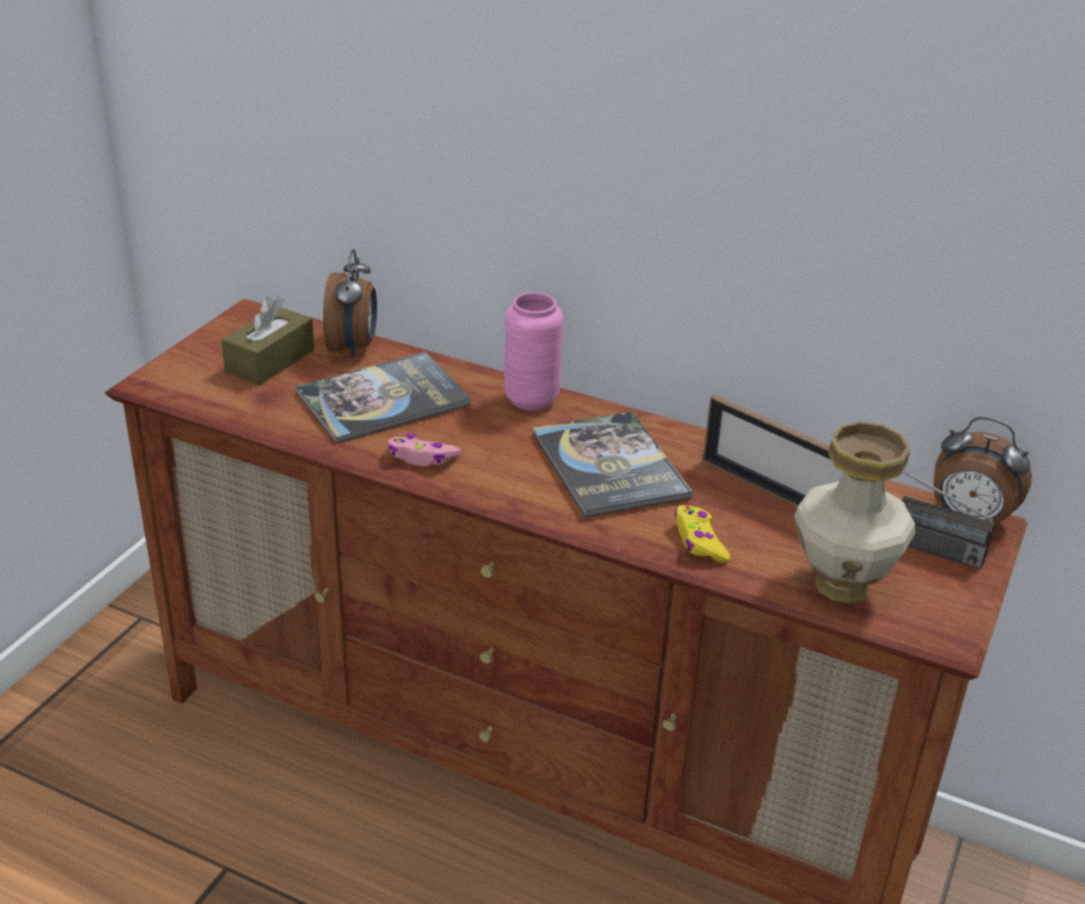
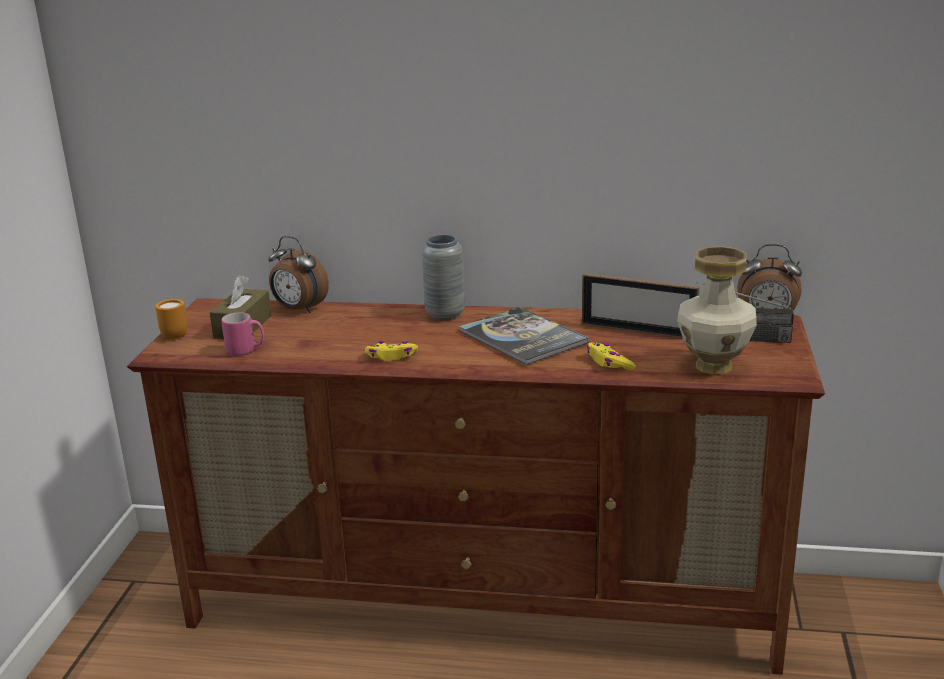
camera: 15 degrees left, 10 degrees down
(182, 356) = (173, 335): none -> orange mug
(251, 403) = (246, 351): none -> pink mug
(353, 347) = (299, 310): alarm clock -> alarm clock turned 135 degrees clockwise
(383, 399) = (341, 332): book -> none
(422, 458) = (391, 356): pink game controller -> yellow game controller
(531, 399) = (445, 314): pink vase -> grey vase

